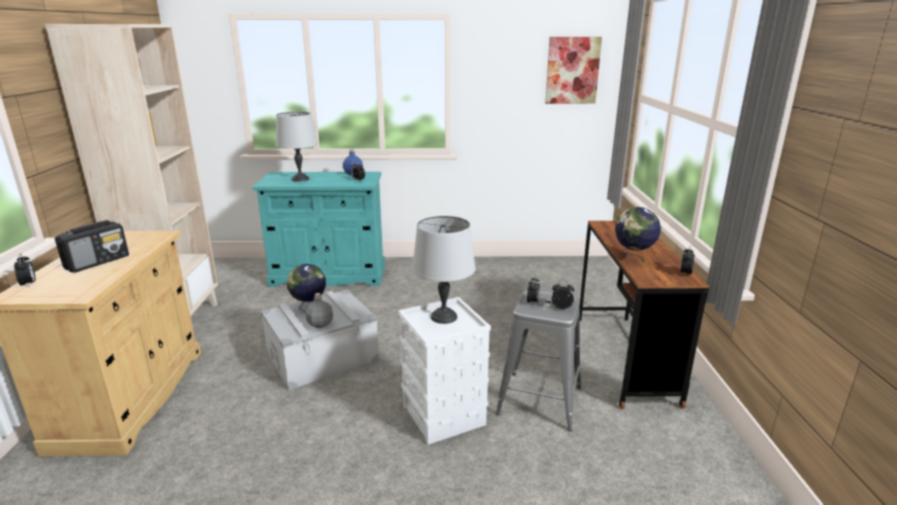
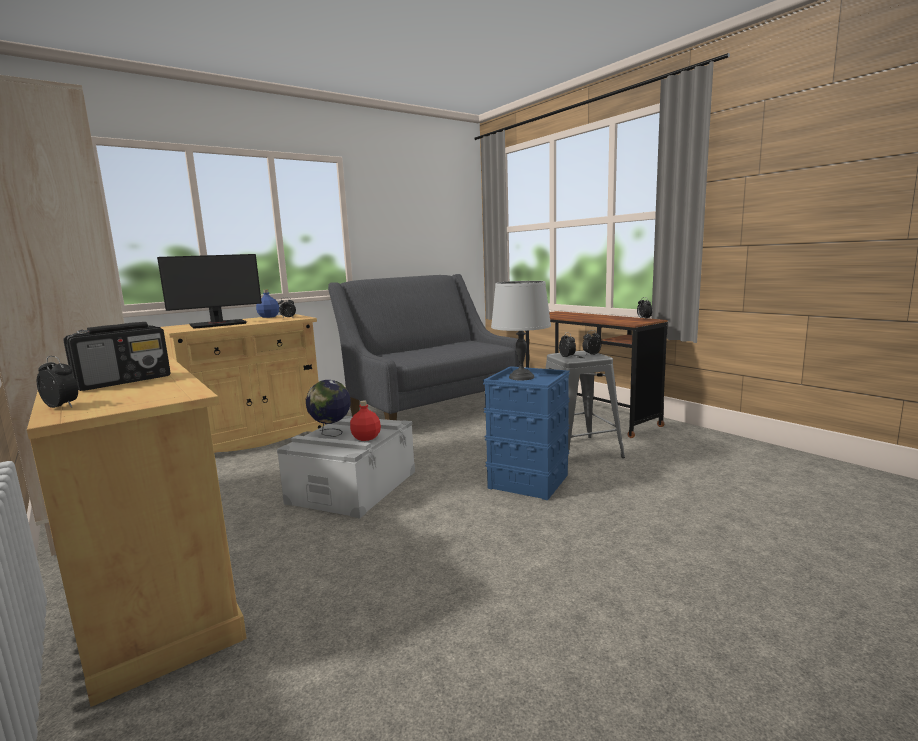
camera: 35 degrees left, 10 degrees down
(98, 262) = (125, 382): radio -> radio turned 45 degrees clockwise
(301, 179) = (218, 324): grey table lamp -> monitor
(320, 324) = (366, 437): grey bottle -> red bottle
(328, 275) = (254, 438): turquoise cabinet -> beige cabinet
(445, 415) = (529, 481): white storage box -> blue storage box
(493, 287) = (432, 407): none -> grey sofa
(572, 70) = (443, 213): picture -> none
(633, 259) = (601, 320): globe -> none

